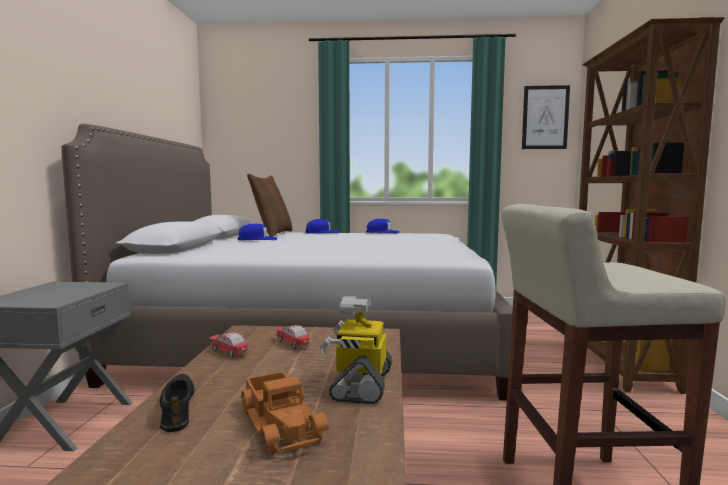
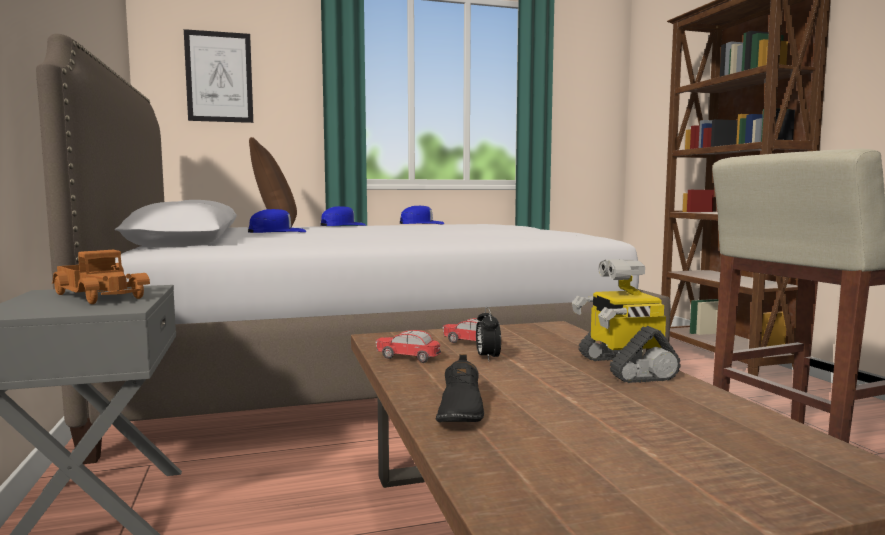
camera: 20 degrees left, 0 degrees up
(178, 407) = (459, 411): black shoe -> black shoe turned 135 degrees counterclockwise
(280, 359) = (487, 358): none -> alarm clock
(282, 422) = (609, 406): toy truck -> toy truck (101, 295)
(545, 117) = (595, 84): picture -> picture (219, 77)

